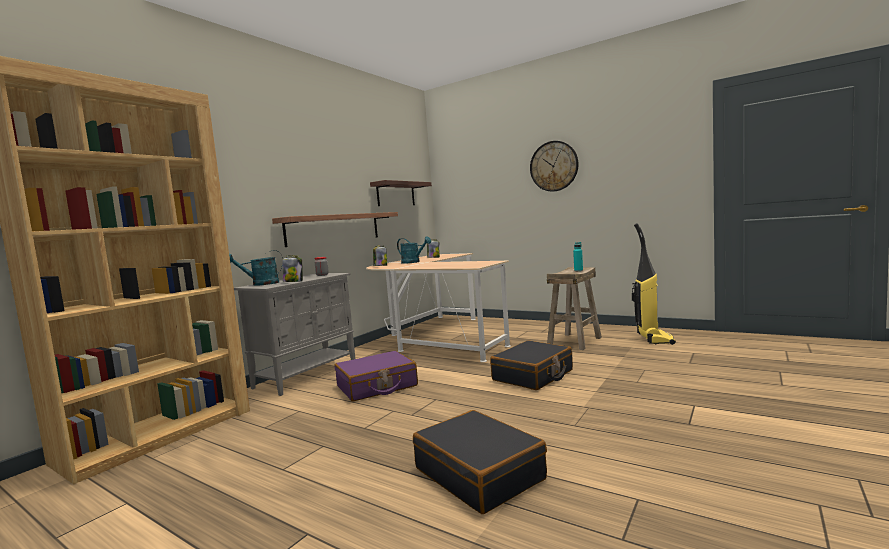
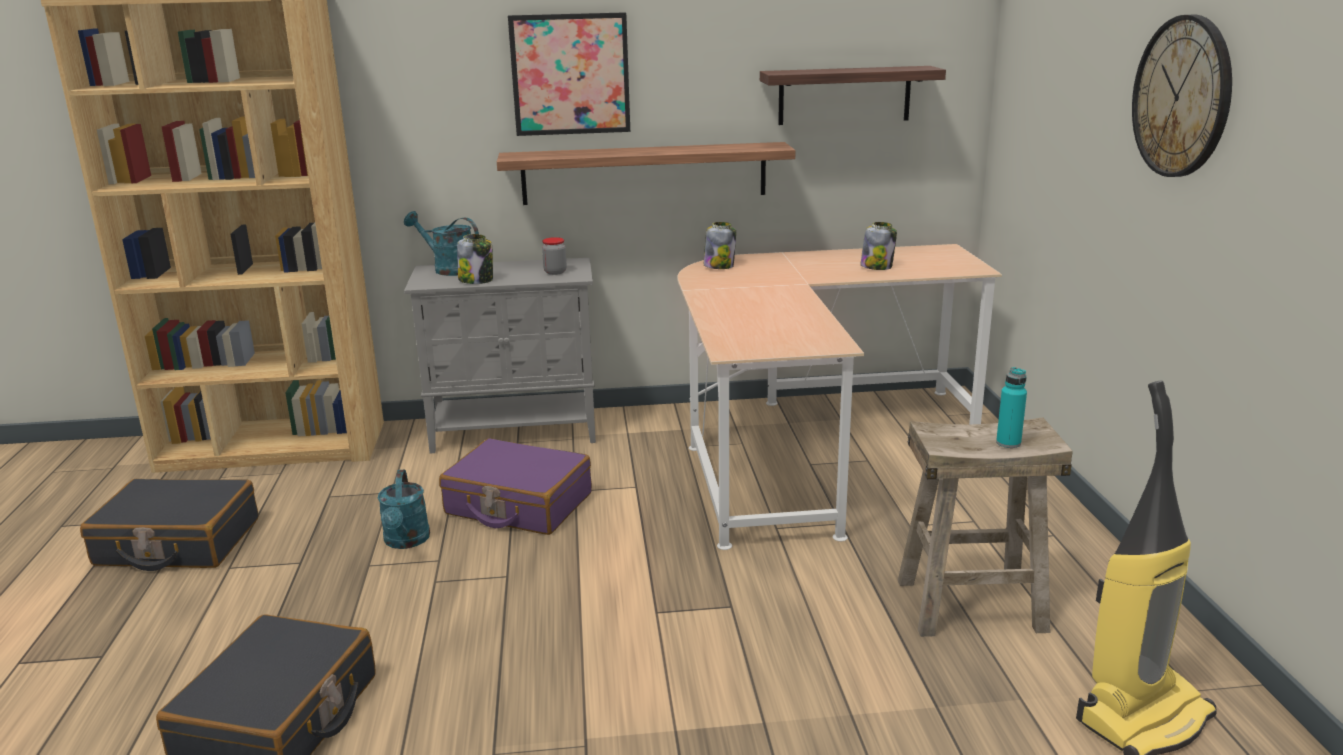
camera: 50 degrees right, 15 degrees up
(301, 178) = (570, 74): none -> picture
(413, 262) = (791, 273): turquoise watering can -> turquoise watering can (406, 541)
(533, 375) = (696, 628): black suitcase -> black suitcase (177, 543)

